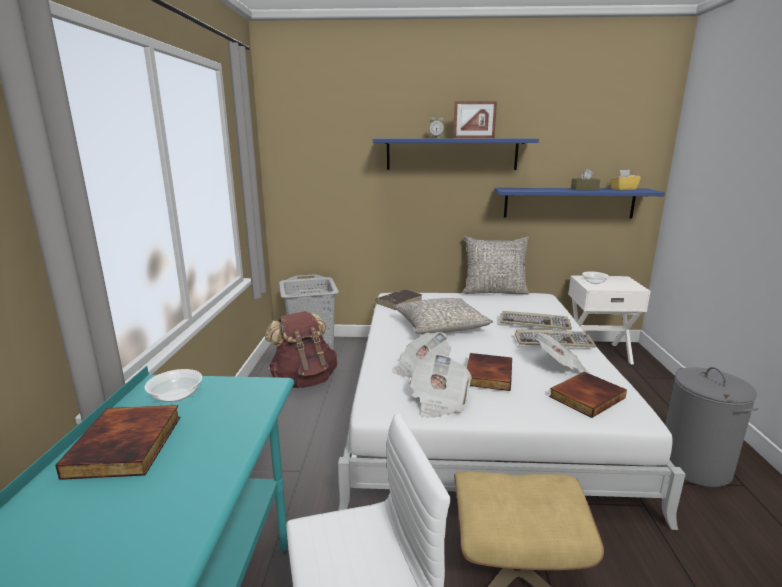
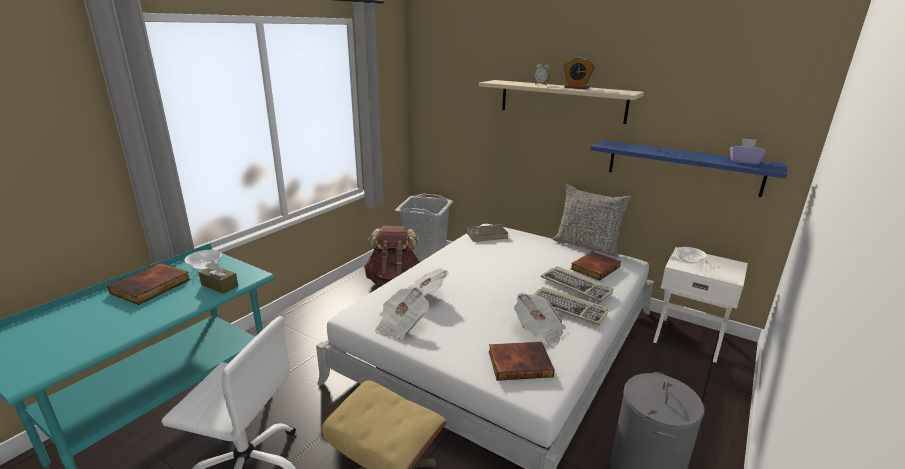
camera: 30 degrees right, 5 degrees up
(440, 326) = (488, 266): grey pillow -> none
(451, 154) = (561, 101): blue shelf -> beige shelf
(473, 138) = (576, 88): picture frame -> alarm clock
(487, 374) = (464, 317): book -> book (594, 267)
(584, 189) = (694, 155): brown tissue box -> brown tissue box (219, 285)
(623, 189) = (744, 162): yellow tissue box -> purple tissue box

